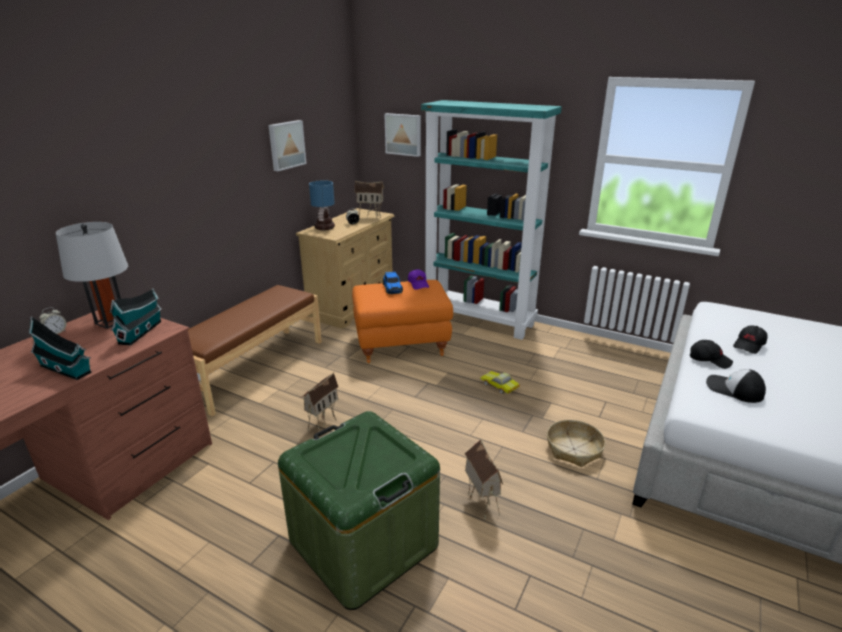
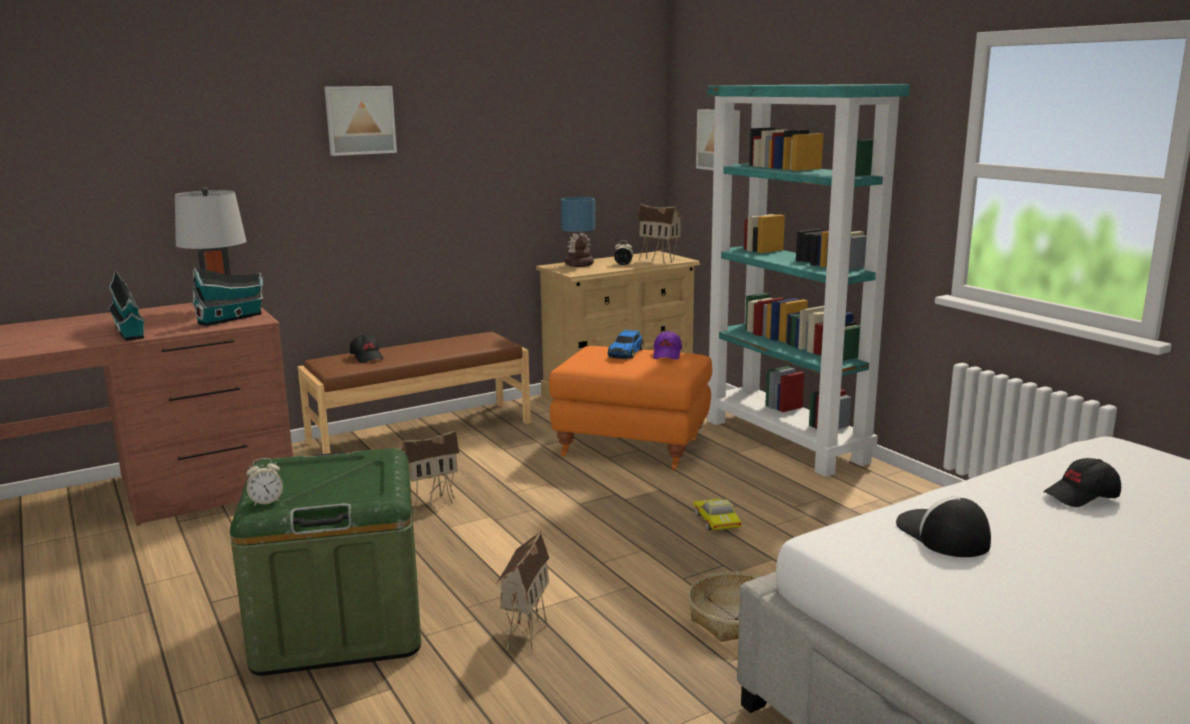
camera: 30 degrees right, 10 degrees down
(56, 333) = (164, 308): alarm clock -> alarm clock (266, 502)
(286, 145) = (533, 142): picture -> picture (360, 120)
(709, 360) = (965, 496): black cap -> black cap (367, 357)

